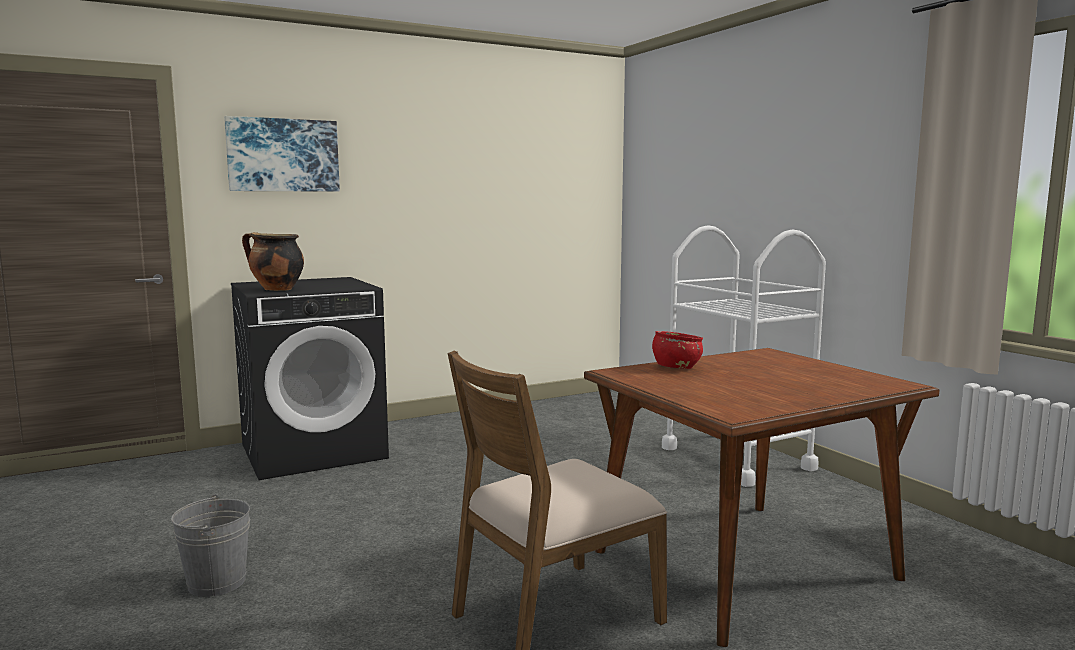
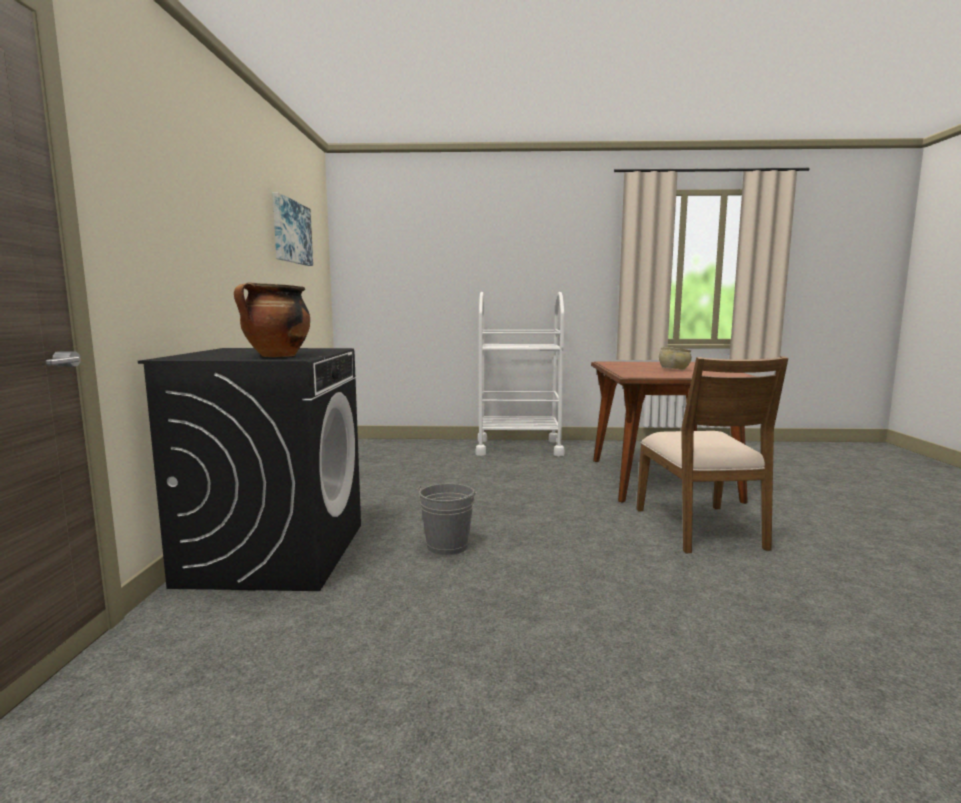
camera: 60 degrees left, 0 degrees up
(217, 582) = (574, 636): grey bucket -> grey bucket (447, 546)
(283, 155) = (166, 185): picture -> picture (291, 232)
(676, 367) = (631, 370): red bowl -> none
(738, 381) = (674, 370): none -> beige bowl

